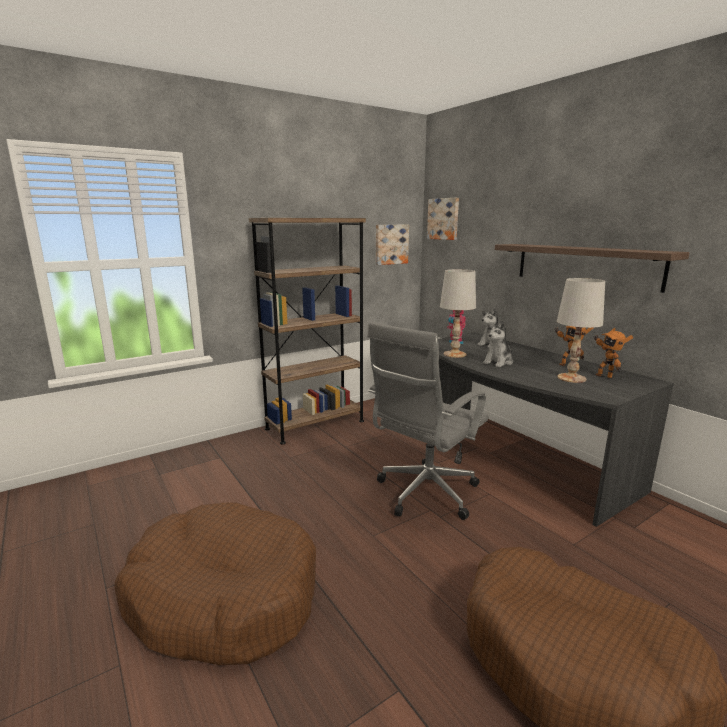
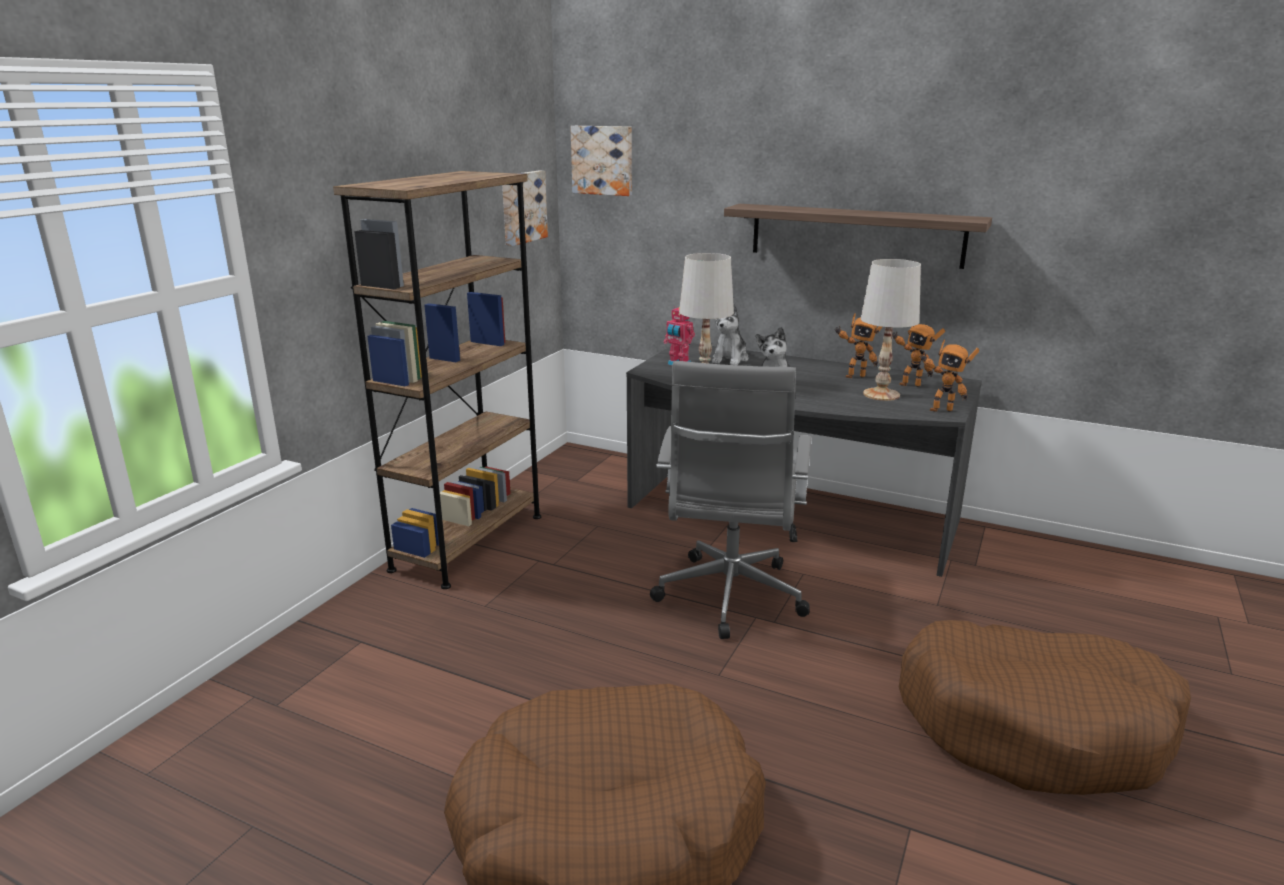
camera: 30 degrees left, 5 degrees up
(606, 394) = (940, 409): none -> toy robot

